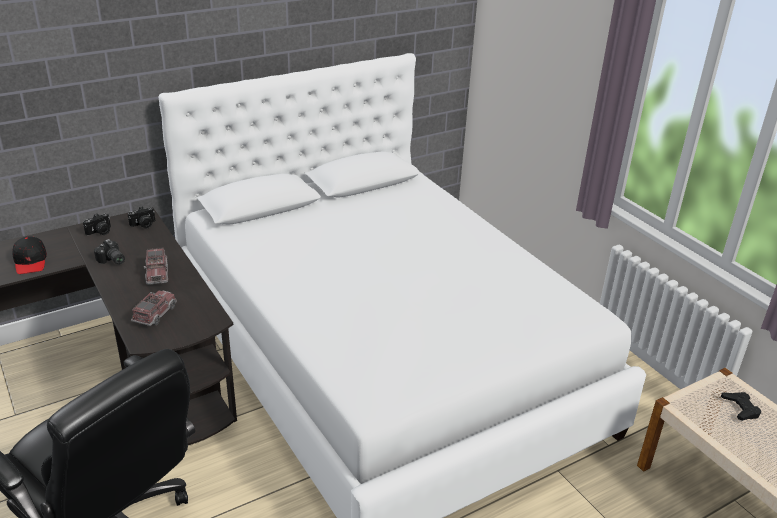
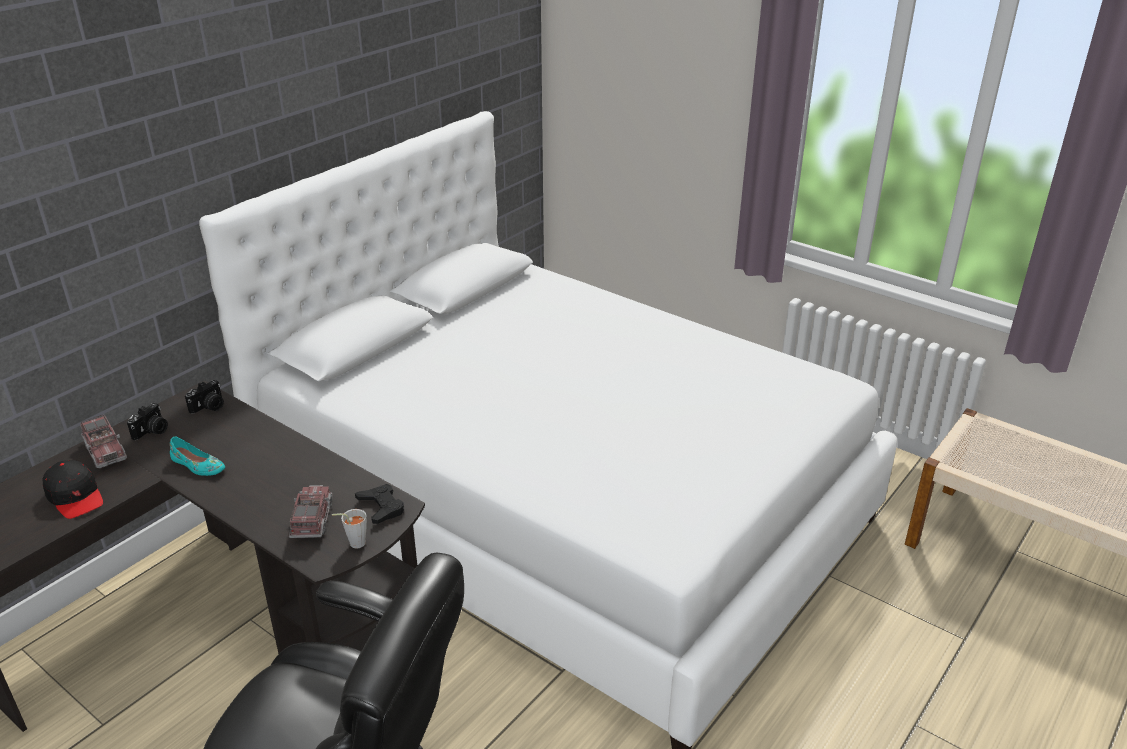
camera: 20 degrees left, 0 degrees up
(111, 260) = (197, 465): camera -> turquoise shoe
(157, 273) = (276, 466): toy truck -> toy truck (105, 451)
(169, 336) = (353, 543): none -> grey cup
(740, 408) = (1009, 447): black game controller -> black game controller (381, 507)

